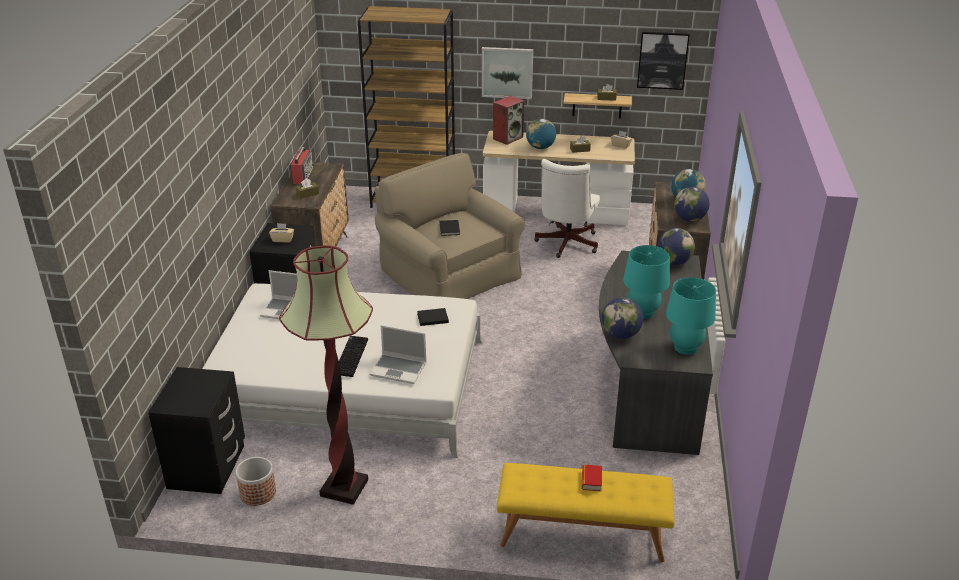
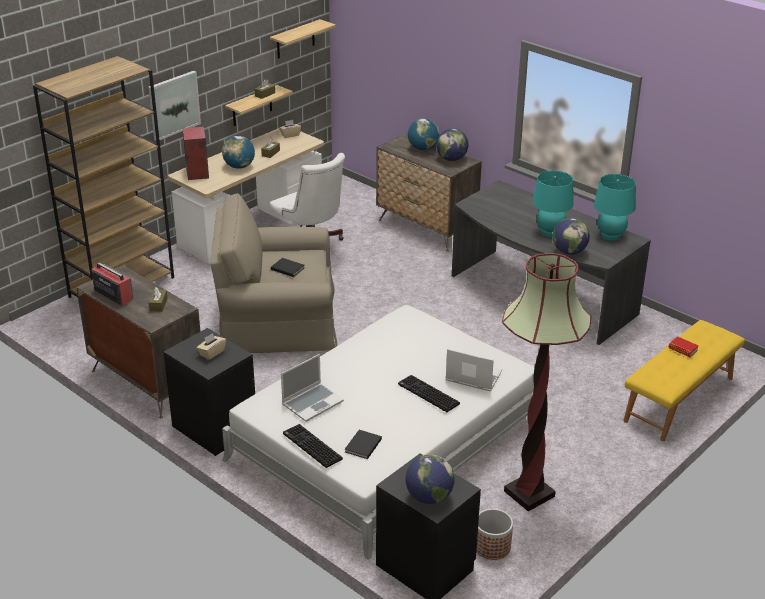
camera: 55 degrees left, 0 degrees up
(234, 331) = (311, 446): none -> keyboard
(399, 369) = (472, 377): laptop -> laptop turned 120 degrees counterclockwise
(431, 318) = (412, 334): black book -> black book (362, 446)
(662, 60) = (295, 39): picture -> shelf
(673, 262) = (496, 192): globe -> globe (429, 497)

